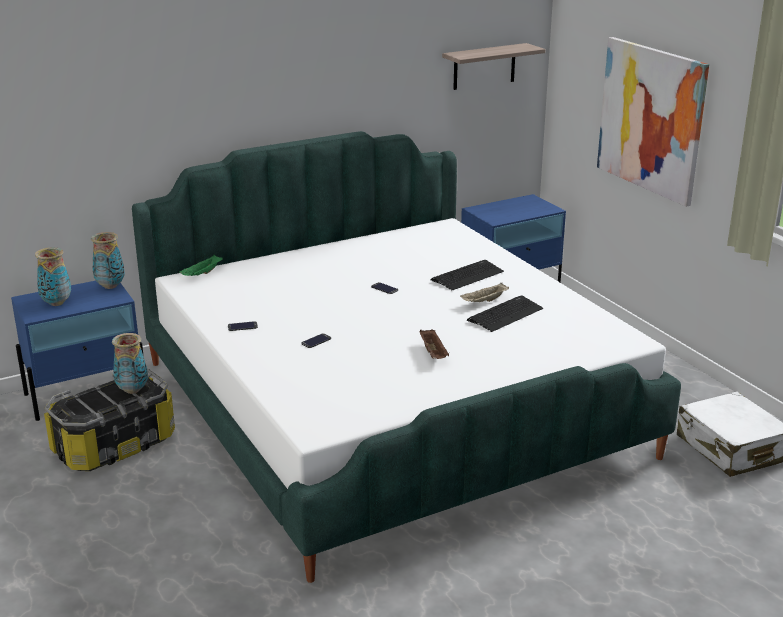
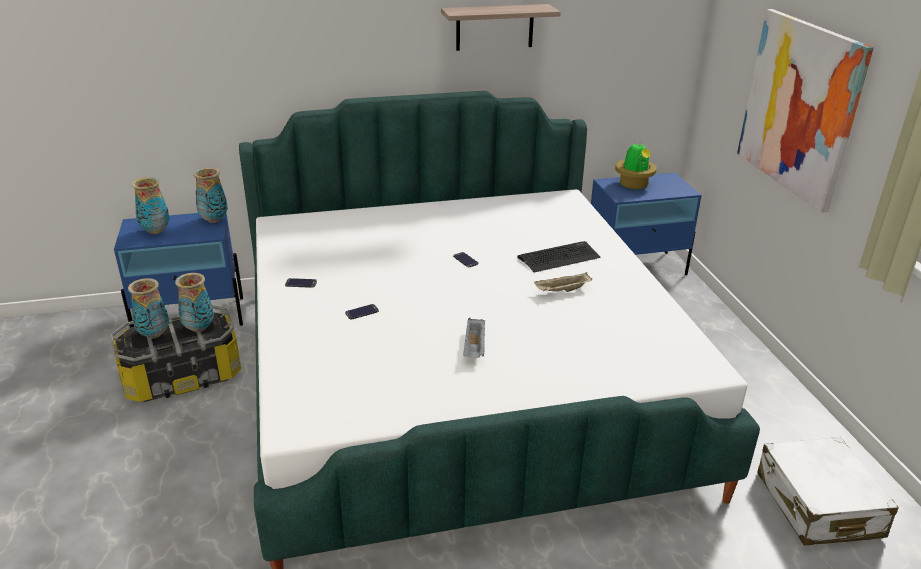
camera: 15 degrees right, 5 degrees up
(90, 401) = (154, 334): none -> vase
(202, 274) = (300, 219): green tray -> none
(433, 353) = (474, 348): brown tray -> grey tray
(484, 66) = (631, 33): shelf -> shelf (494, 27)
(501, 209) = (634, 185): none -> potted plant
(505, 314) = (577, 310): keyboard -> none

